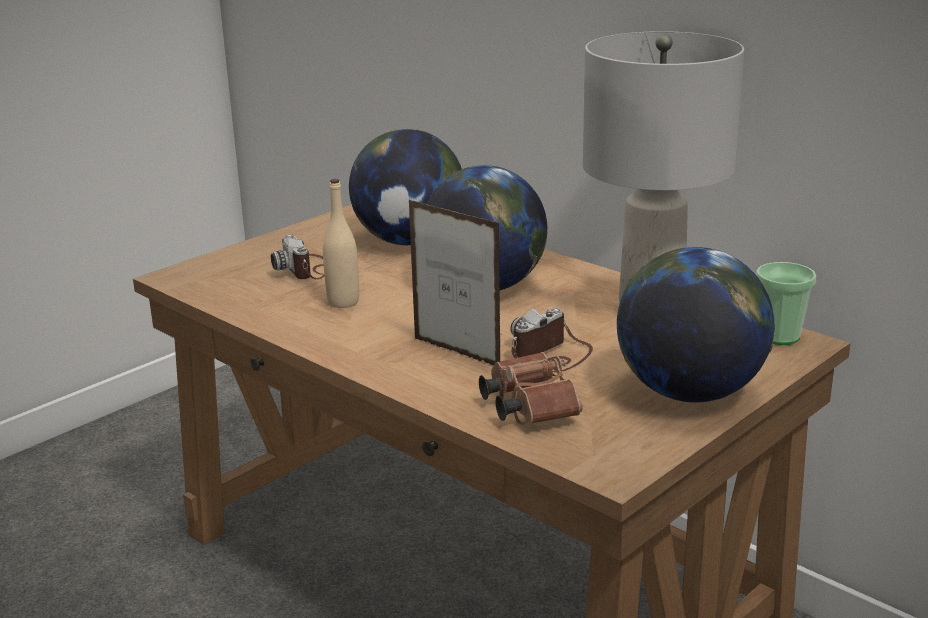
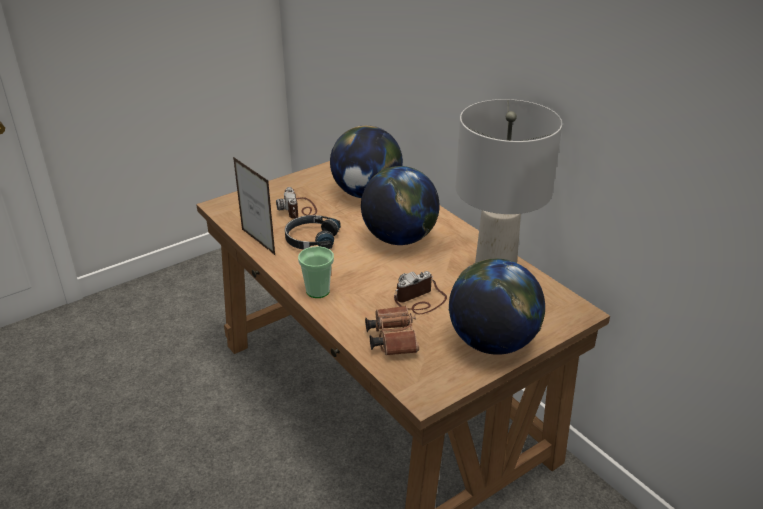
camera: 10 degrees right, 10 degrees up
(343, 302) = (311, 239): beige bottle -> black headphones
(456, 353) = (364, 290): picture frame -> picture frame (258, 242)
(779, 336) = (567, 304): cup -> cup (318, 291)

